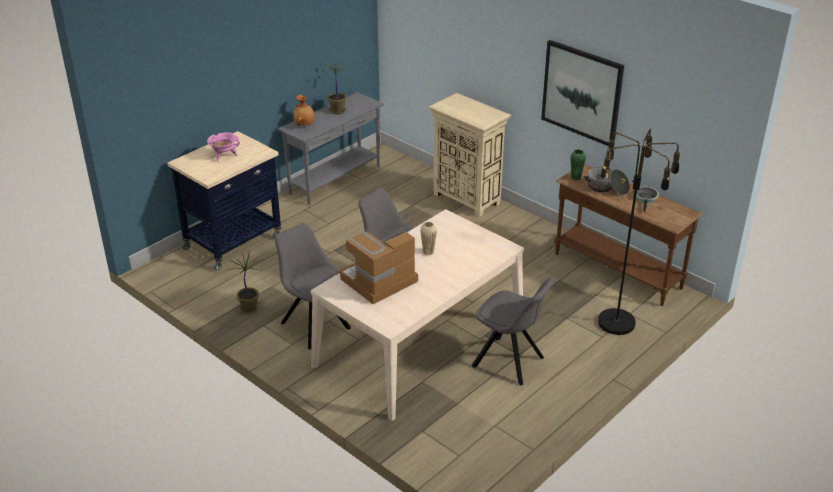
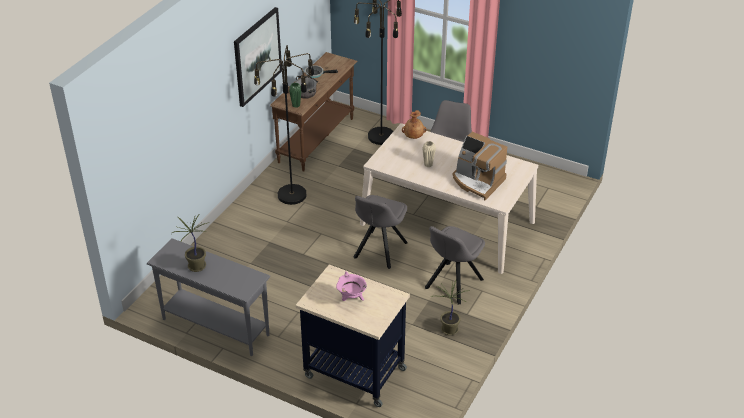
camera: 105 degrees left, 5 degrees up
(305, 125) = (234, 283): brown vase -> brown vase (413, 136)
(467, 199) = (230, 229): beige cabinet -> none
(511, 241) = (292, 196): none -> floor lamp

